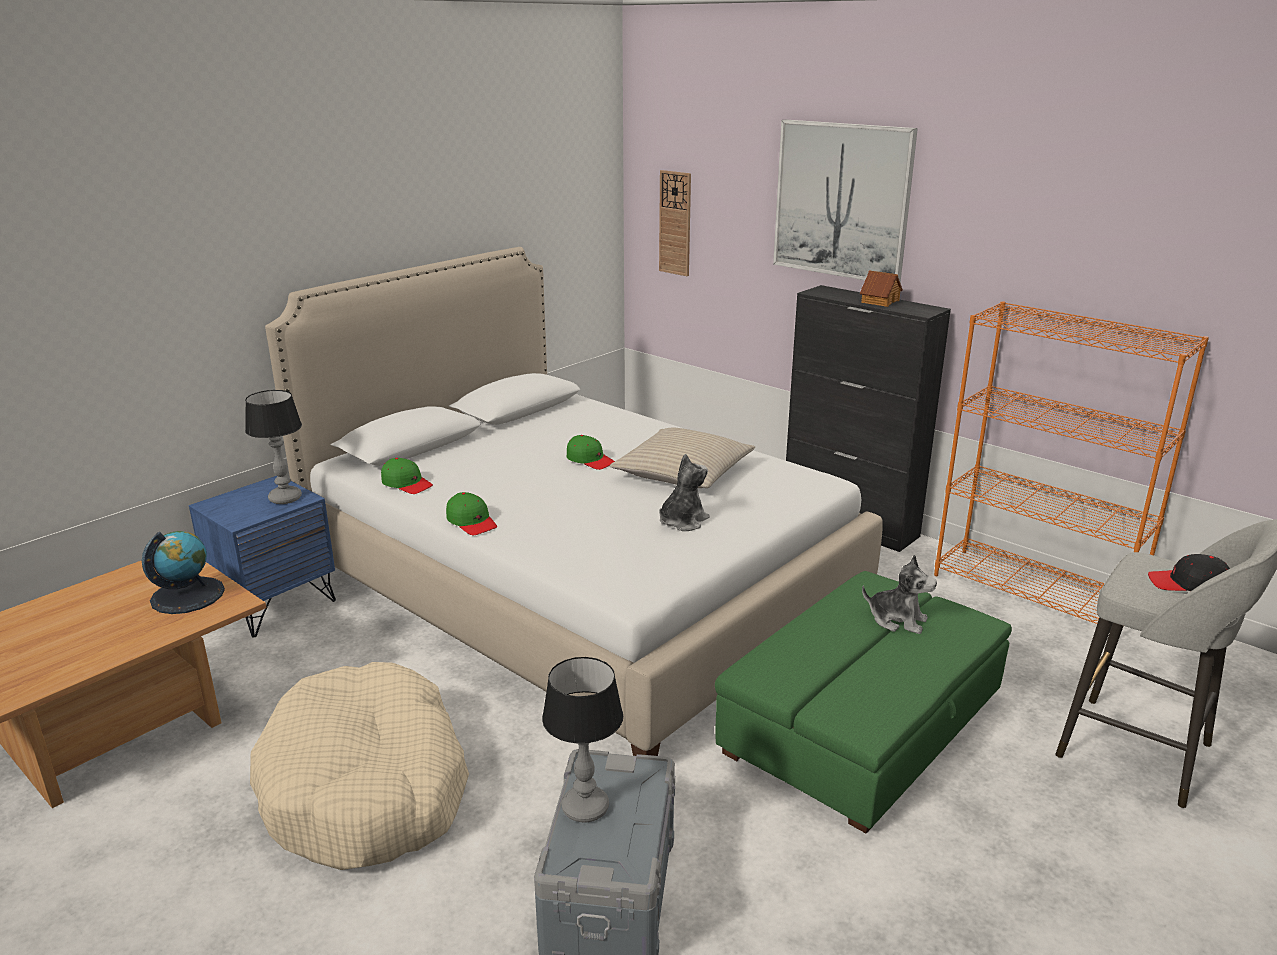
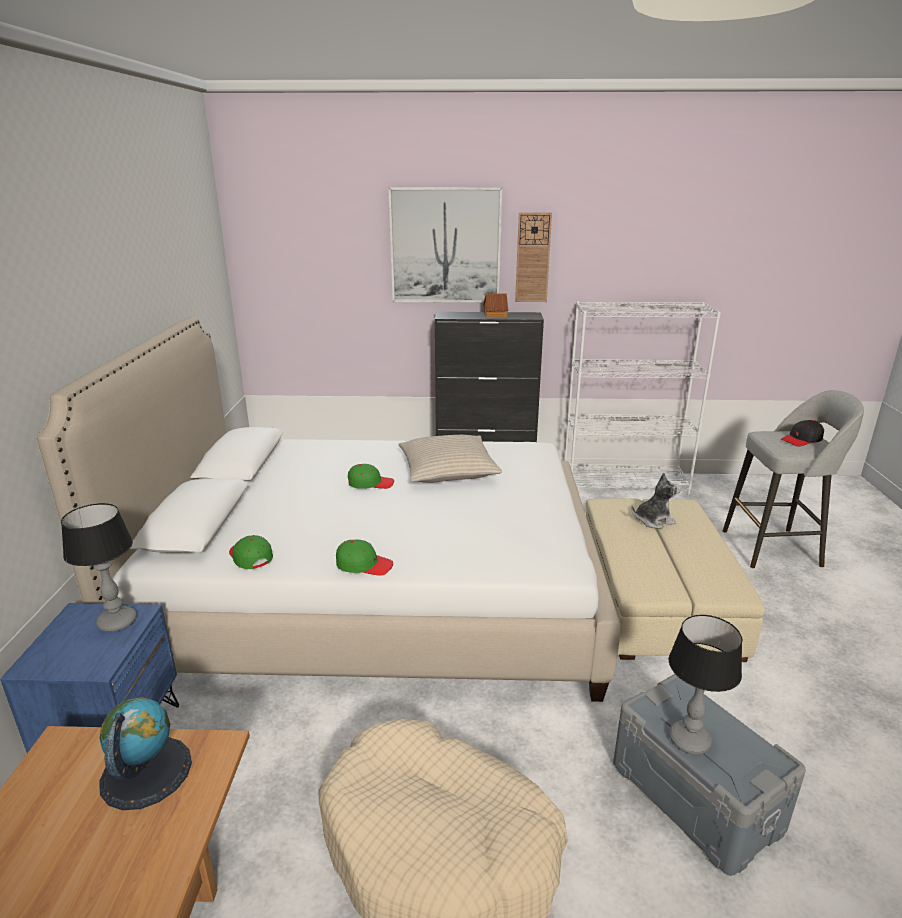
camera: 40 degrees left, 0 degrees up
(407, 484) = (250, 557): green cap -> green cap turned 120 degrees counterclockwise
(675, 223) = (288, 281): wall clock -> wall clock (533, 258)
(682, 521) = (507, 503): plush toy -> none
(861, 722) = (655, 597): green ottoman -> beige ottoman
(1035, 592) = (625, 483): orange bookcase -> white bookcase

